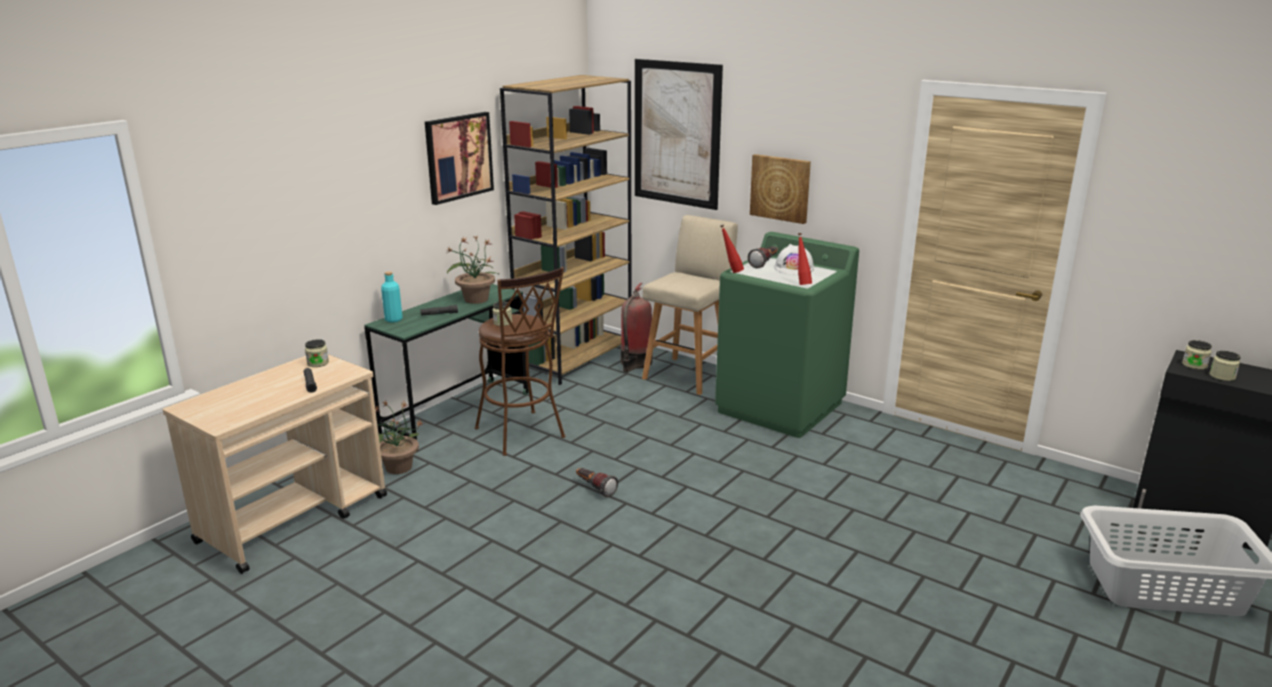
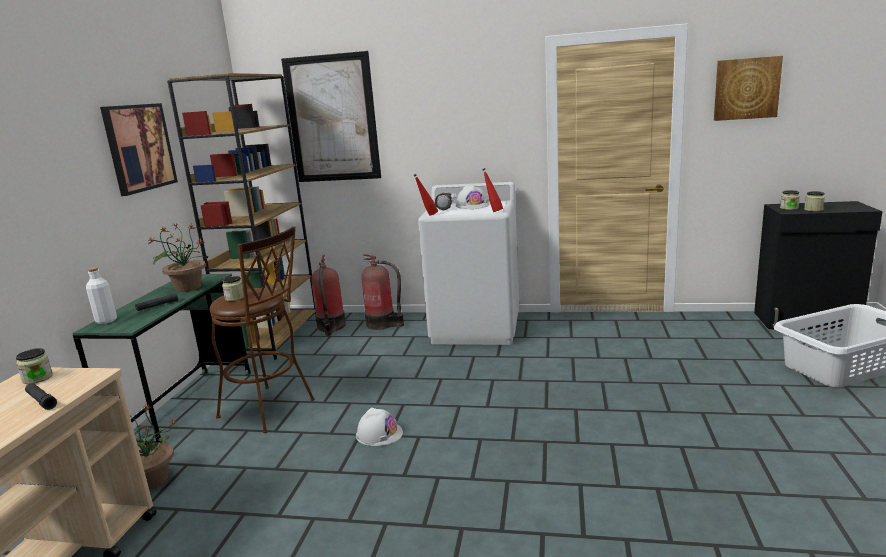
camera: 25 degrees left, 5 degrees down
(393, 319) = (106, 321): turquoise bottle -> white bottle
(594, 488) = (379, 434): flashlight -> white hard hat
(688, 374) = (383, 324): beige stool -> fire extinguisher
(780, 188) = (436, 147): picture -> picture (746, 88)
(780, 407) = (476, 328): green washing machine -> white washing machine

